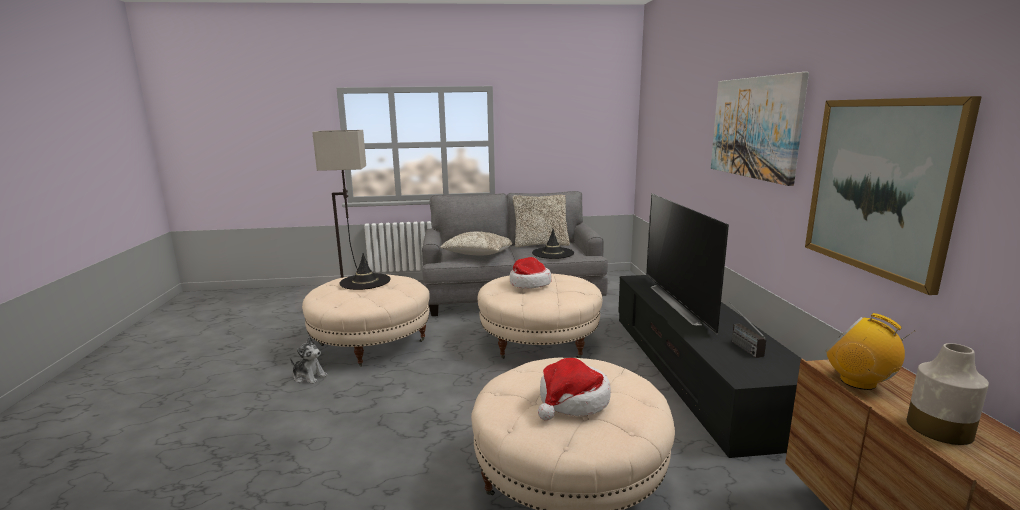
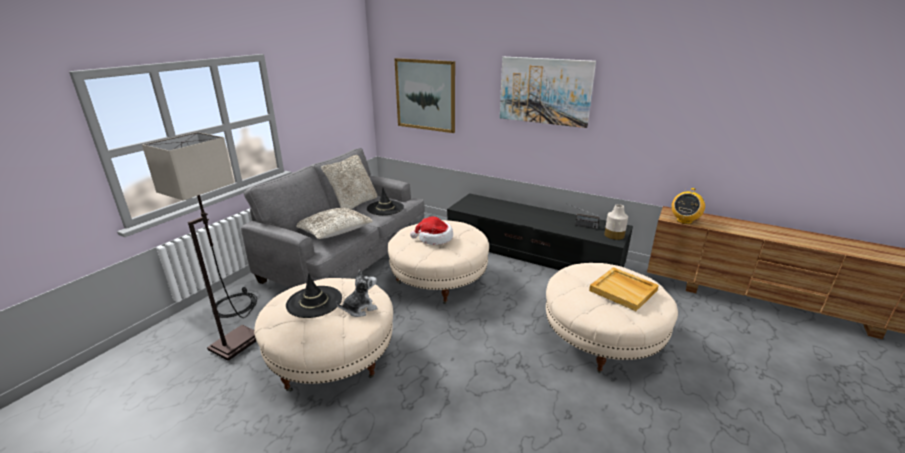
camera: 55 degrees left, 10 degrees up
(309, 377) = (351, 417): plush toy -> plush toy (359, 309)
(573, 401) = (624, 290): hat -> beige tray
(682, 303) = (514, 213): television -> none
(858, 382) = (684, 221): radio -> radio turned 45 degrees counterclockwise
(879, 186) = (654, 126): picture -> picture (425, 95)
(938, 428) = (726, 227): beige vase -> beige vase (614, 235)

